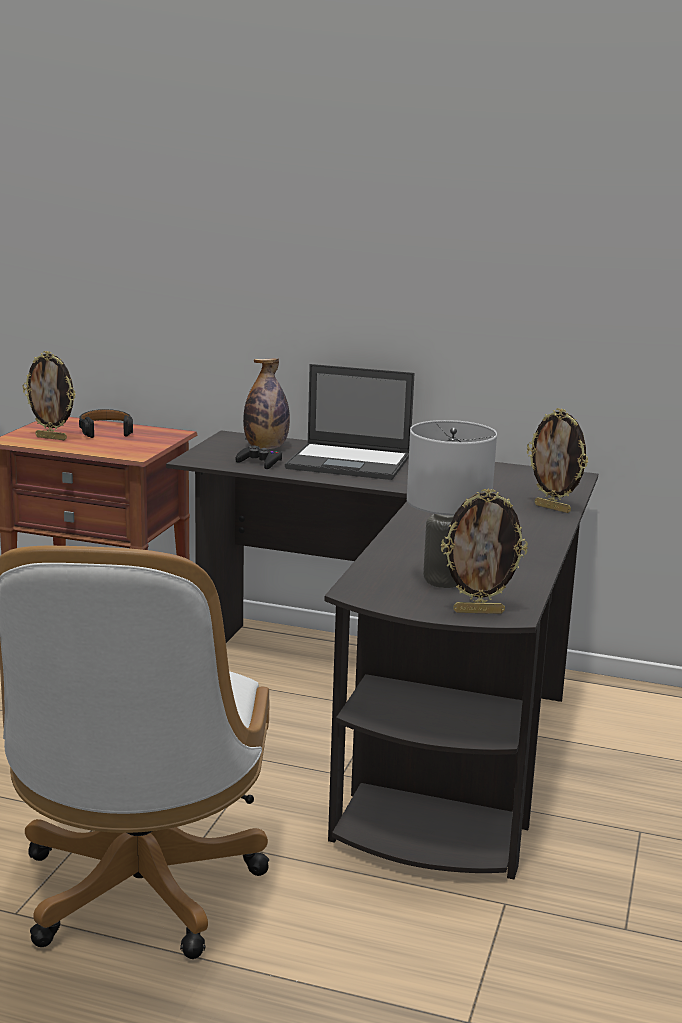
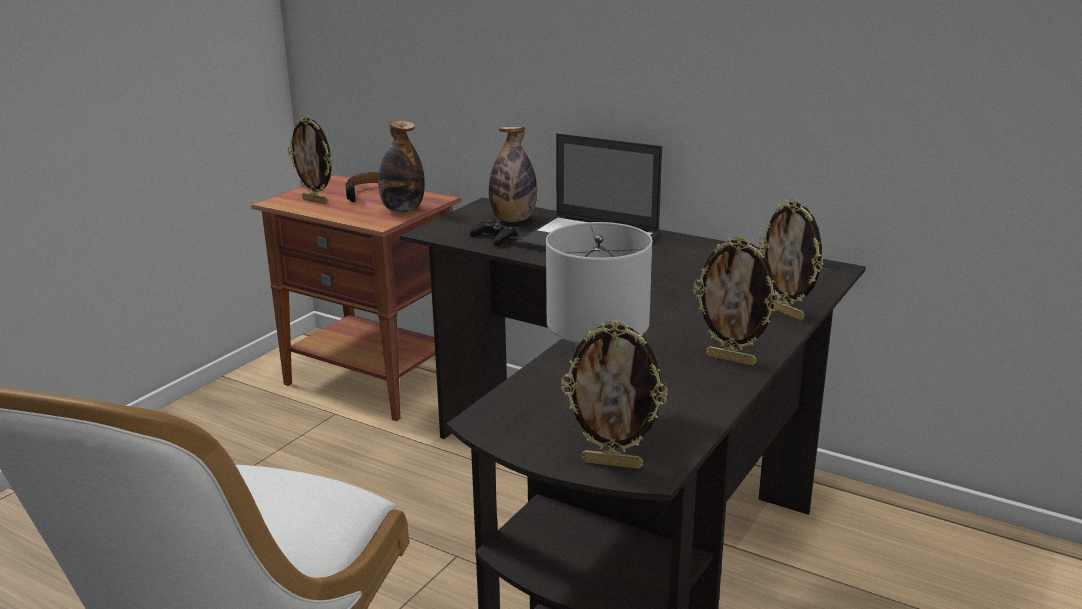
camera: 15 degrees right, 5 degrees up
(148, 443) = (402, 210): none -> bottle
(528, 541) = (731, 359): none -> picture frame

